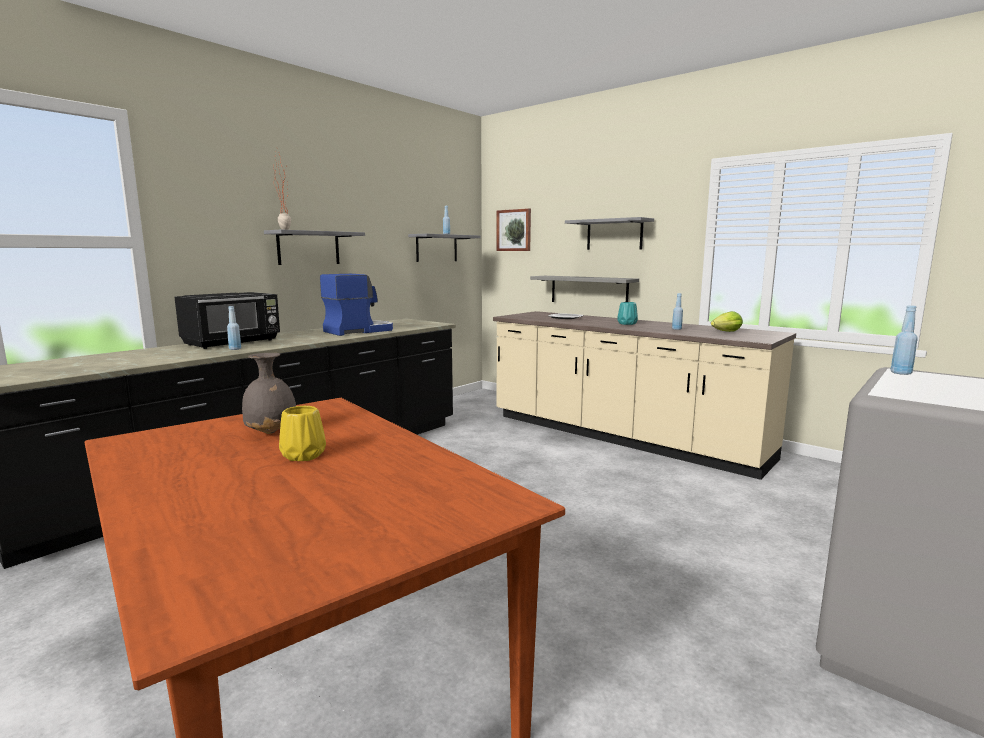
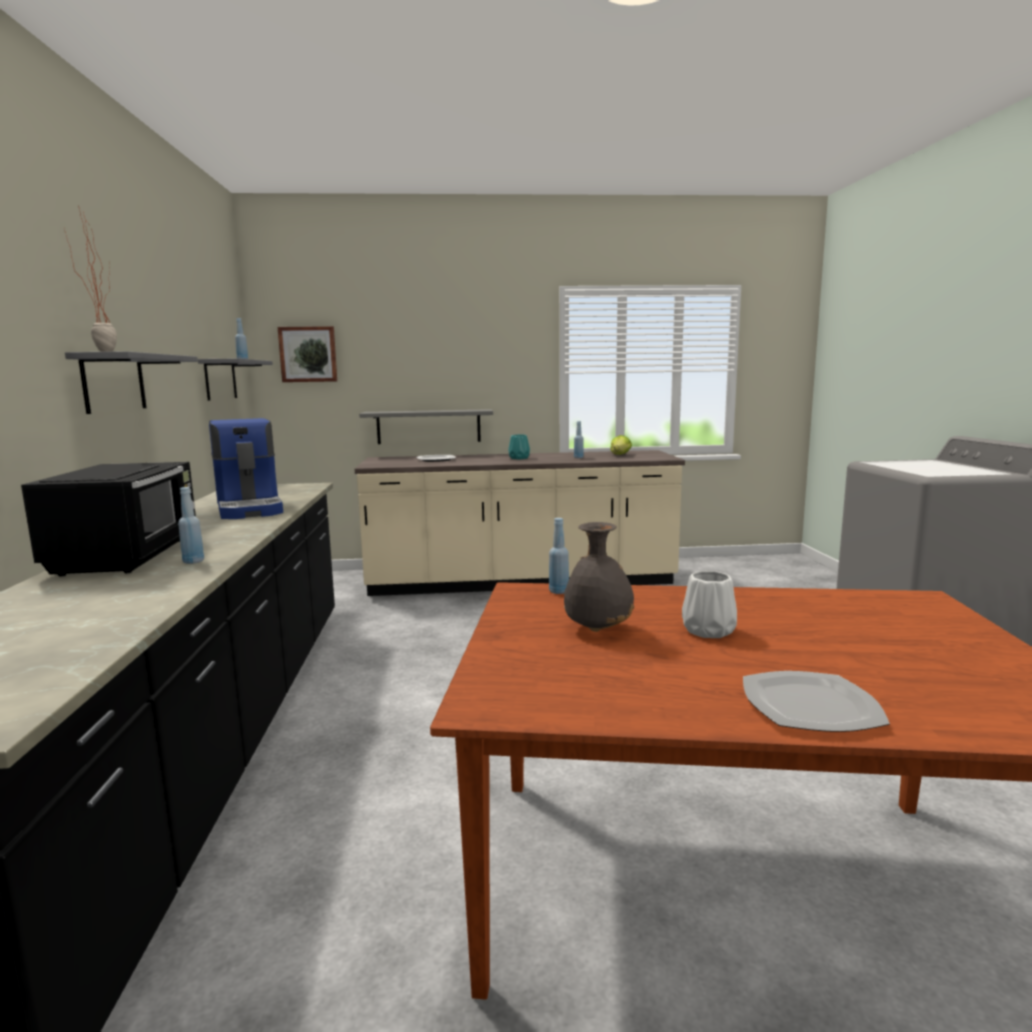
camera: 45 degrees left, 0 degrees up
(166, 505) = (809, 706): none -> plate
(304, 455) = (709, 630): yellow vase -> white vase
(358, 331) = (250, 508): coffee machine -> coffee machine turned 150 degrees clockwise
(614, 234) = (457, 361): grey shelf -> none
(900, 373) = (877, 463): blue bottle -> blue bottle (558, 591)

